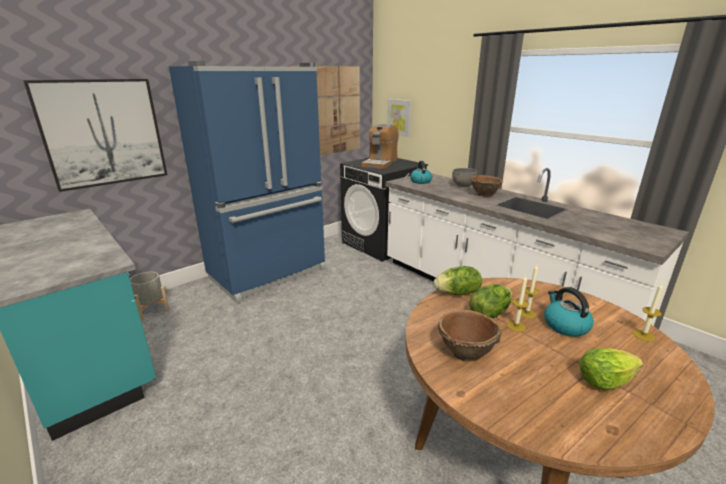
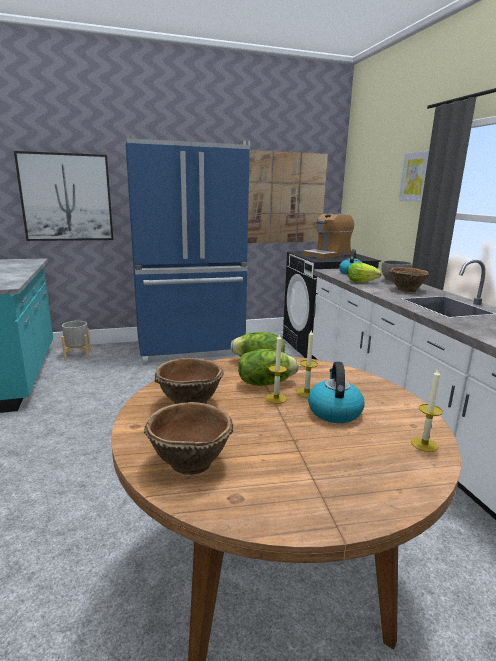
camera: 25 degrees right, 5 degrees down
(399, 117) = (362, 208): picture -> picture (416, 177)
(544, 411) = (189, 462): none -> brown bowl
(604, 381) = (298, 462): lettuce -> lettuce (361, 282)

